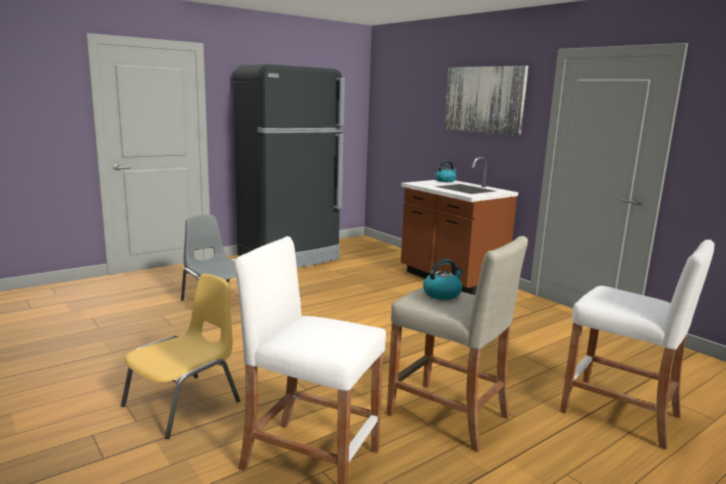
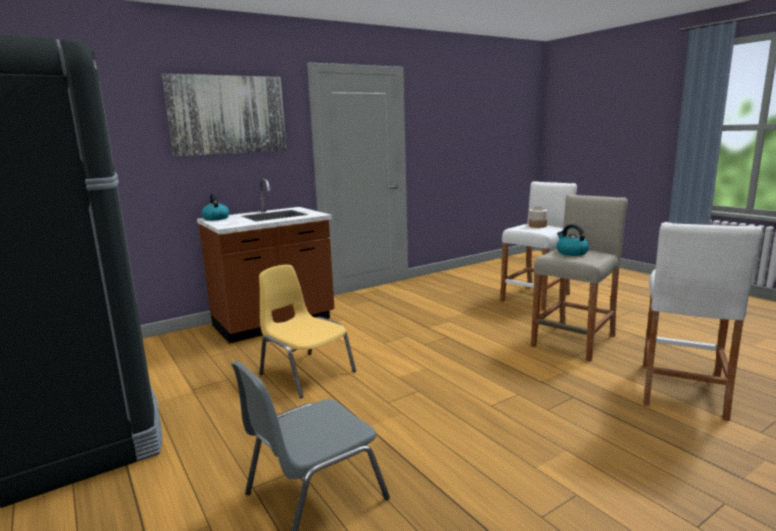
camera: 85 degrees left, 0 degrees up
(184, 404) = (659, 471): yellow chair -> yellow chair (306, 373)
(626, 299) = (537, 226): none -> jar

